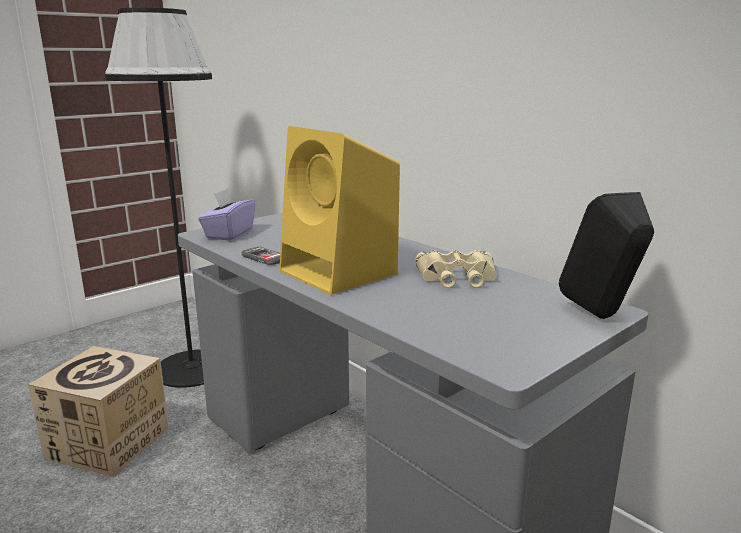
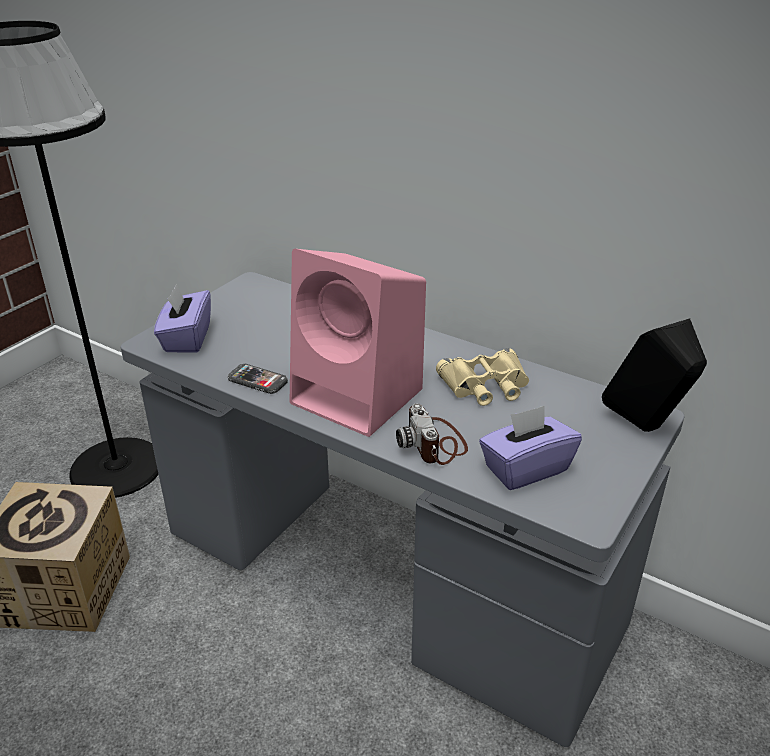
camera: 15 degrees left, 15 degrees up
(341, 273) = (360, 397): yellow speaker -> pink speaker
(386, 304) = (434, 443): none -> camera
(463, 328) = (525, 468): none -> purple tissue box

